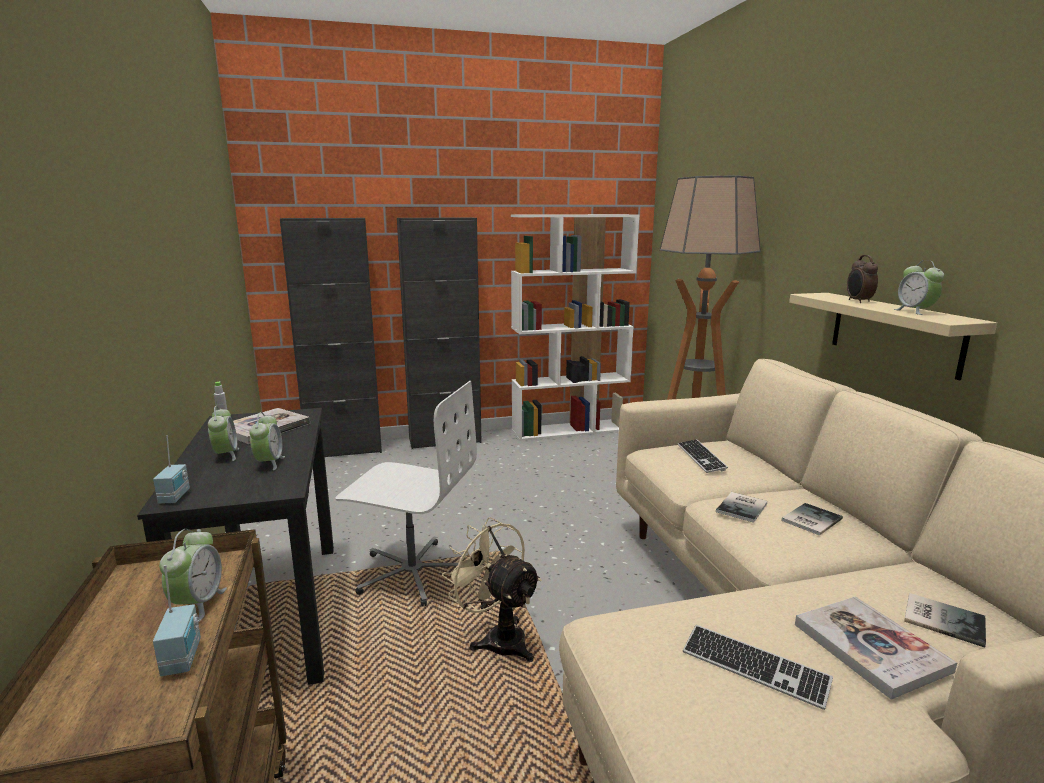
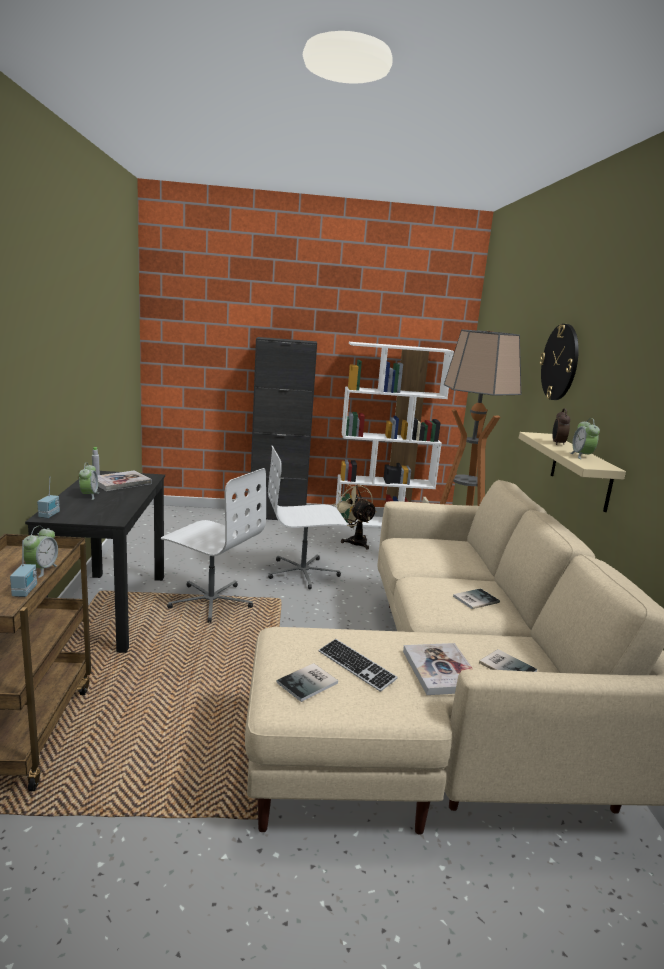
camera: 10 degrees right, 0 degrees up
(269, 463) = (113, 504): alarm clock -> none
(344, 450) = (198, 512): black cabinet -> none
(498, 638) = (250, 650): beige fan -> beige fan (354, 541)
(512, 509) = (303, 573): none -> white office chair
(701, 457) = (431, 549): keyboard -> none
(743, 507) = (433, 584): book -> book (309, 683)
(828, 201) = (560, 362): none -> wall clock

